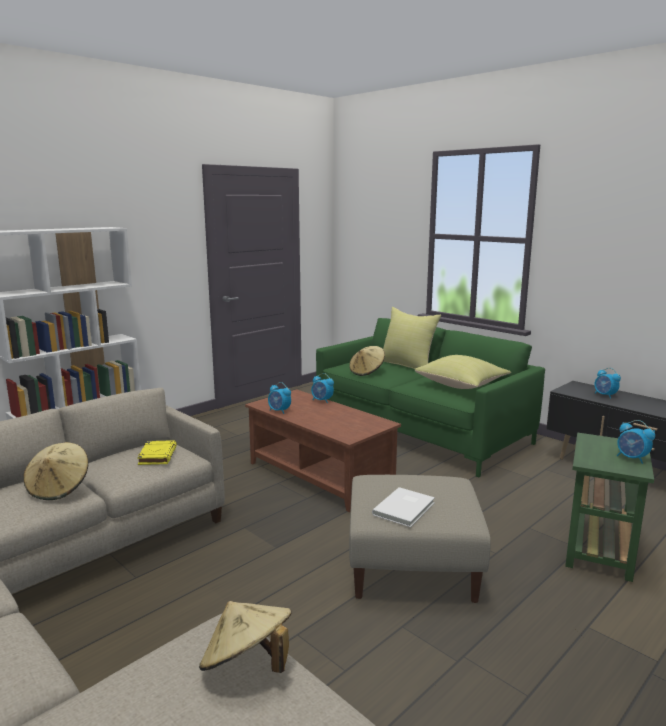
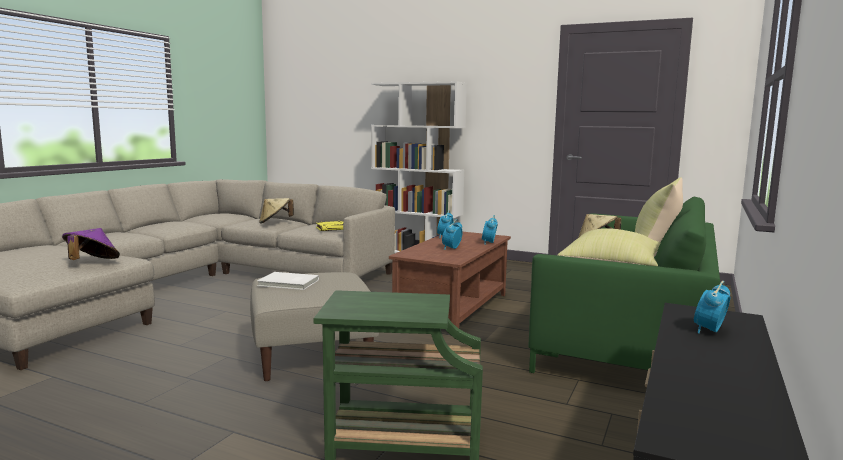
camera: 70 degrees right, 5 degrees down
(247, 665) = (92, 263): beige hat -> purple hat
(632, 458) = (374, 312): alarm clock -> alarm clock (451, 248)

